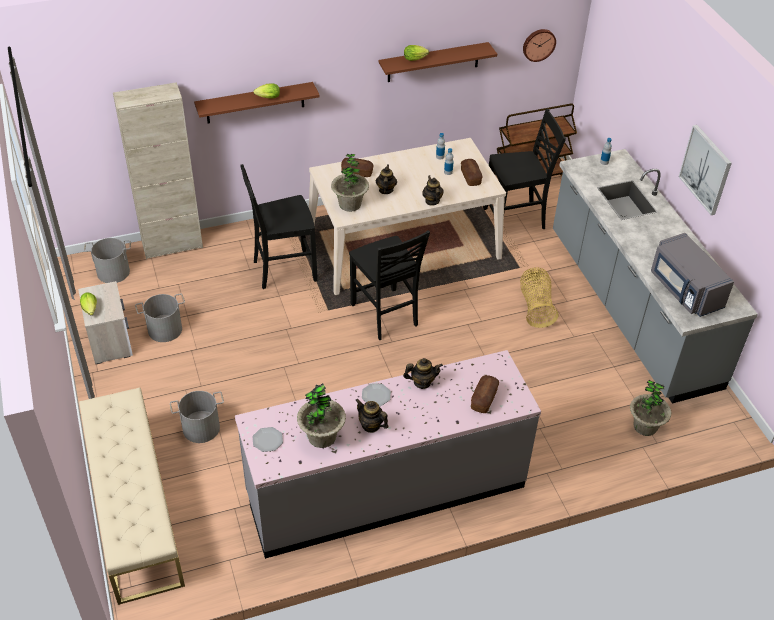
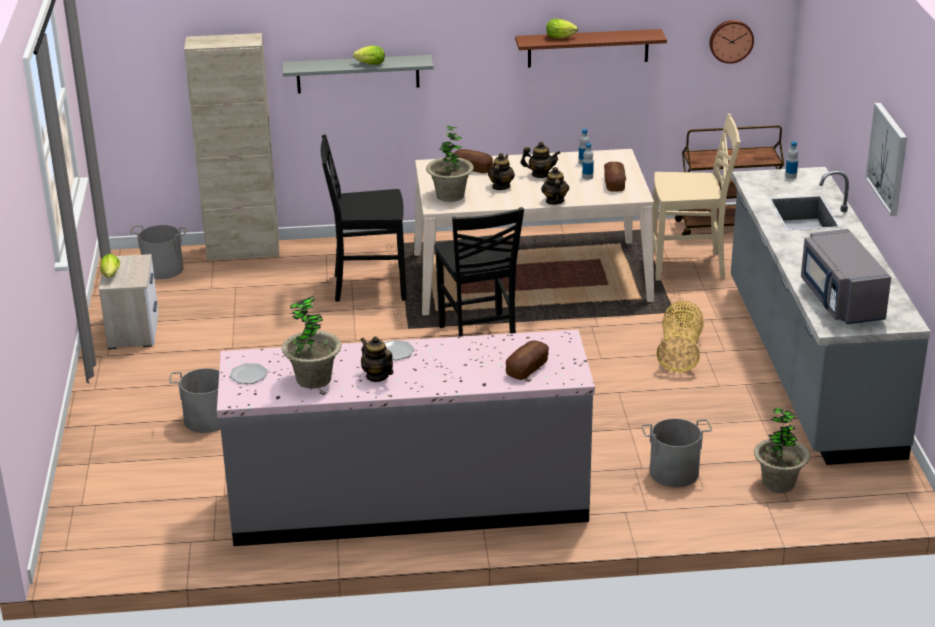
camera: 15 degrees right, 15 degrees down
(134, 508) = (98, 481): beige bench -> none
(165, 329) = (202, 326): grey bucket -> grey bucket (673, 472)
(255, 103) = (358, 74): brown shelf -> grey shelf
(422, 382) = (457, 346): teapot -> teapot (540, 174)
(515, 219) = (689, 266): black chair -> beige chair

